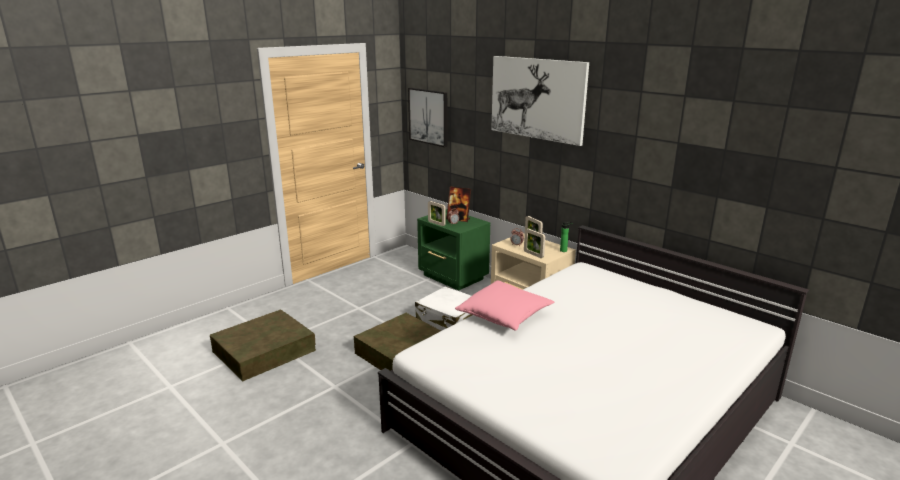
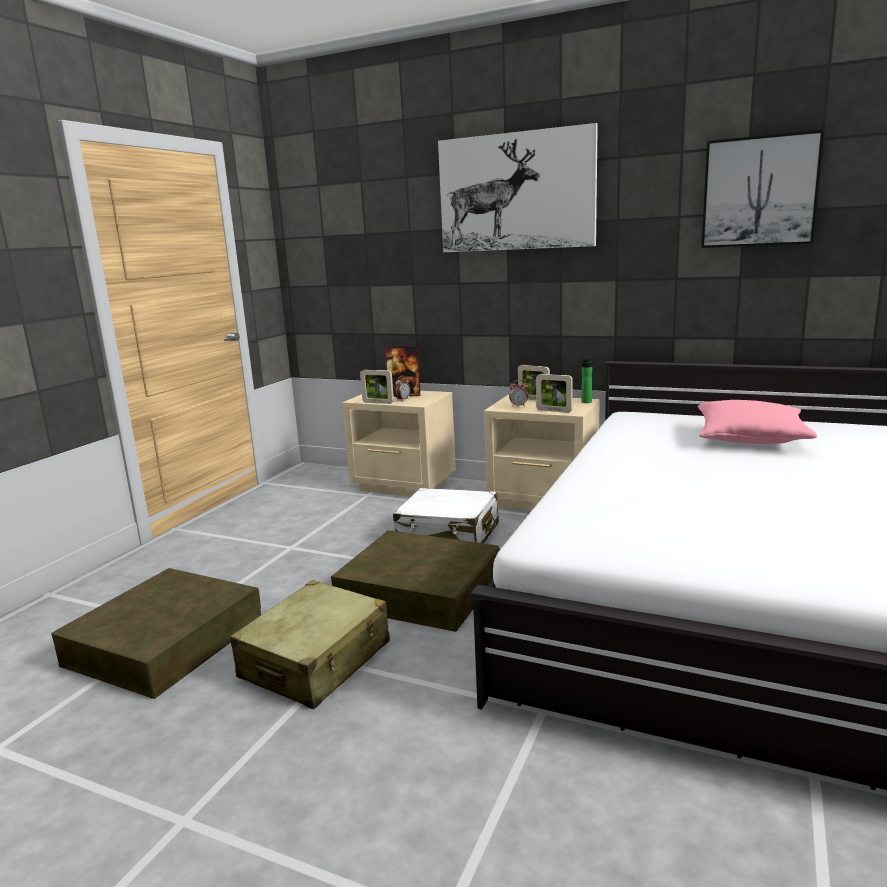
camera: 20 degrees left, 5 degrees down
(325, 382) = (316, 661): none -> beige suitcase
(428, 116) = (328, 255): picture -> picture (759, 192)
(453, 277) = (404, 486): green nightstand -> beige nightstand
(504, 316) = (602, 476): pink pillow -> pink pillow (750, 439)

